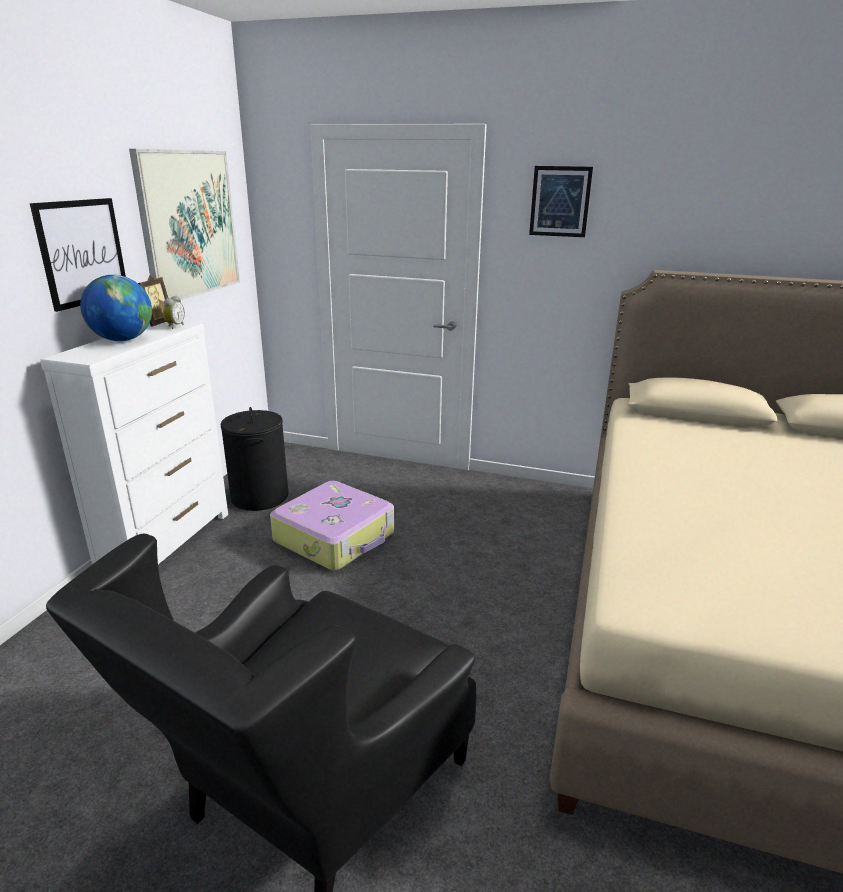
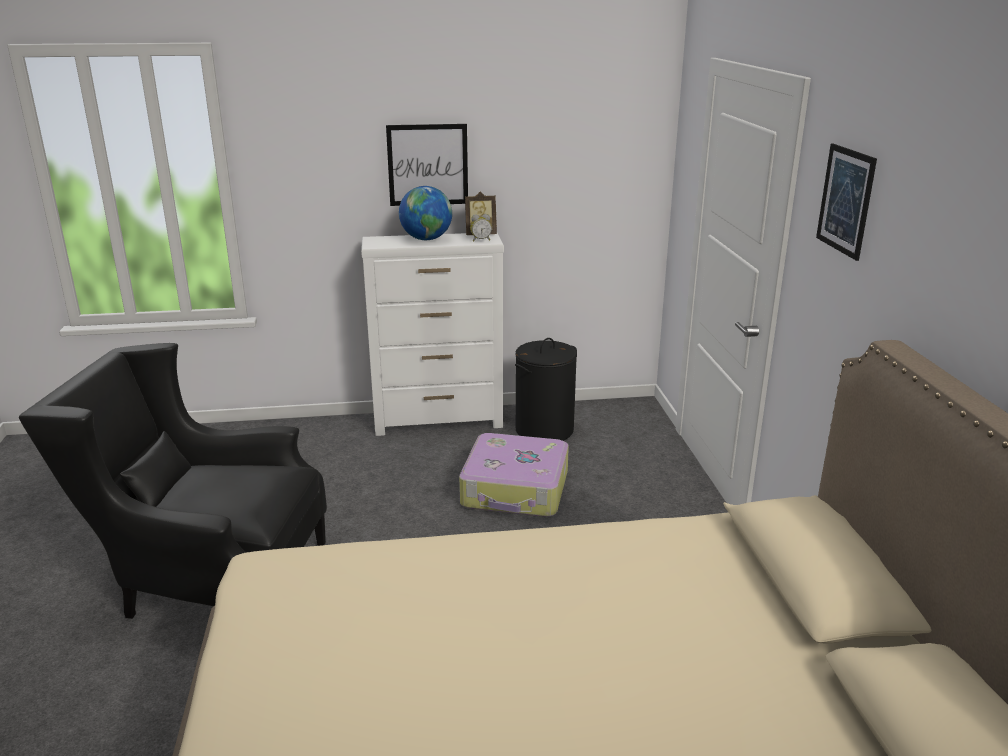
camera: 65 degrees right, 0 degrees up
(189, 224) = (565, 151): picture -> none

